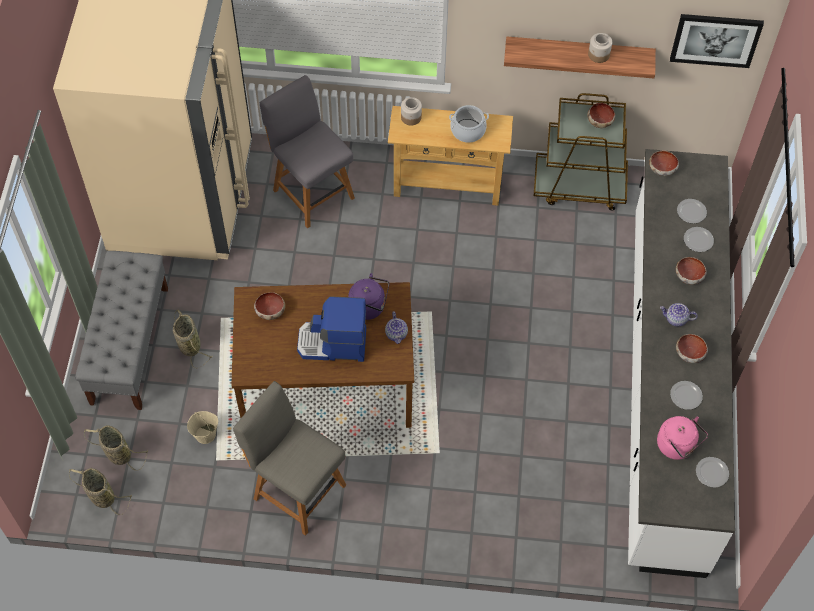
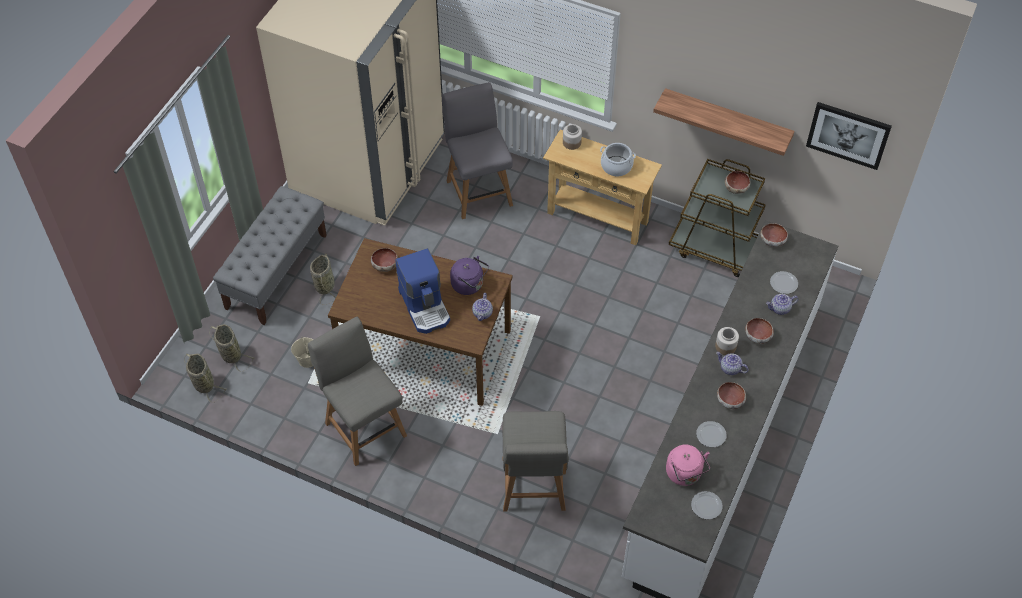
camera: 20 degrees right, 5 degrees down
(333, 344) = (425, 306): coffee machine -> coffee machine turned 135 degrees counterclockwise
(498, 497) = (533, 486): none -> grey chair
(598, 55) = (740, 123): jar -> jar (725, 346)
(698, 240) = (780, 309): plate -> teapot

